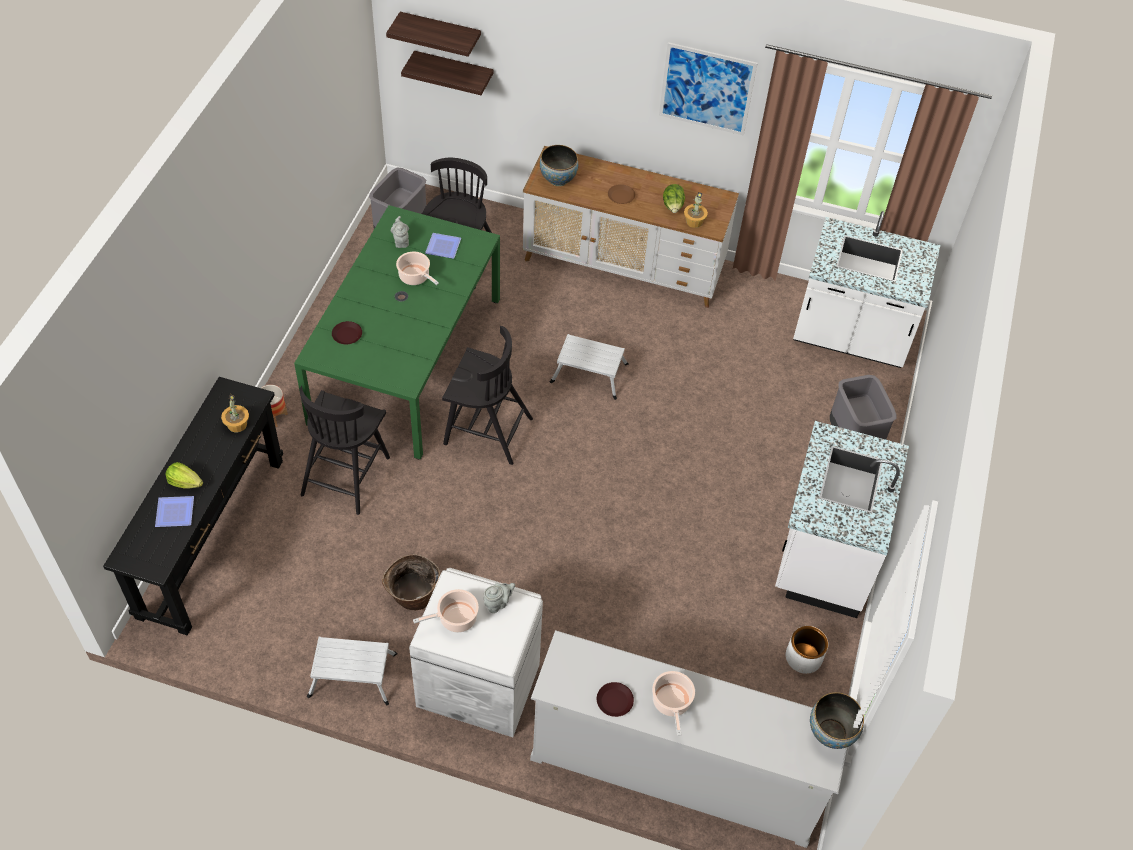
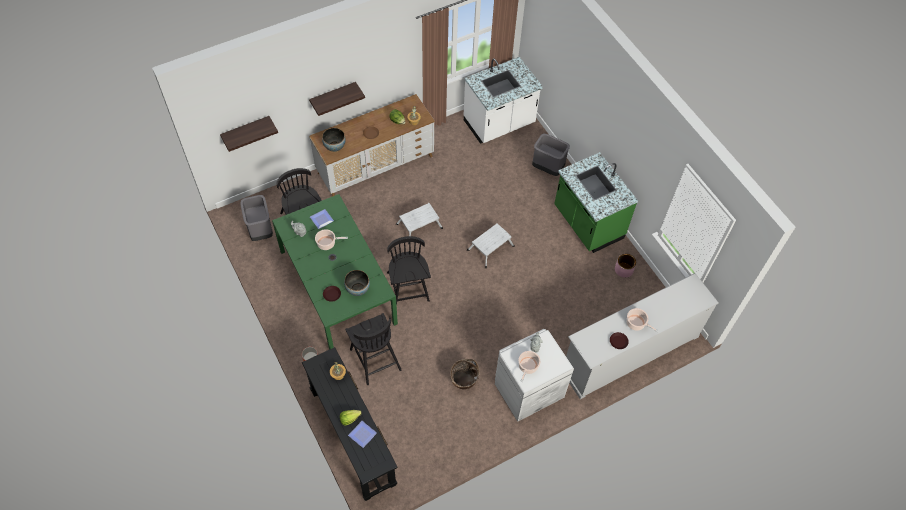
camera: 45 degrees left, 5 degrees up
(353, 675) = (480, 433): white step ladder -> white step ladder (491, 248)
(440, 33) = (234, 116): shelf -> shelf (333, 96)
(486, 430) = (408, 287): black chair -> black chair turned 75 degrees counterclockwise
(706, 89) = (387, 55): picture -> none
(803, 657) = (623, 270): white planter -> pink planter
(824, 554) = (587, 223): white counter -> green counter
(831, 733) = (694, 284): bowl -> bowl (358, 289)

